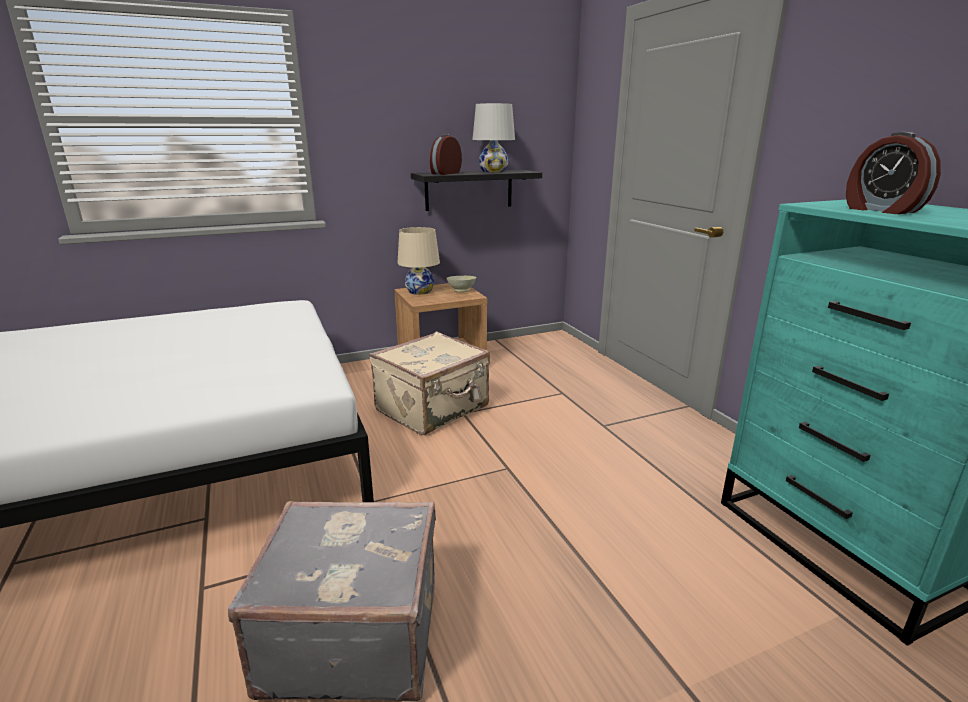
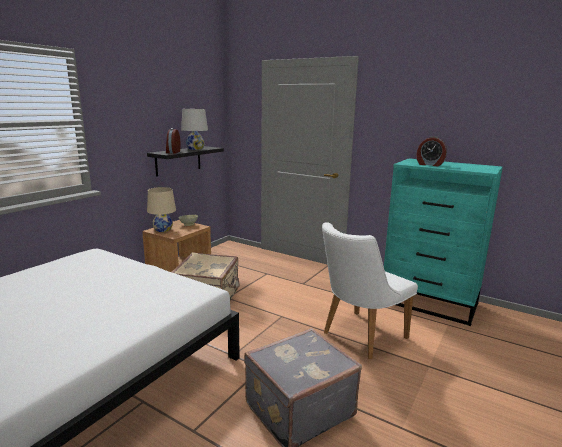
camera: 35 degrees left, 5 degrees down
(599, 555) = (358, 337): none -> white chair

